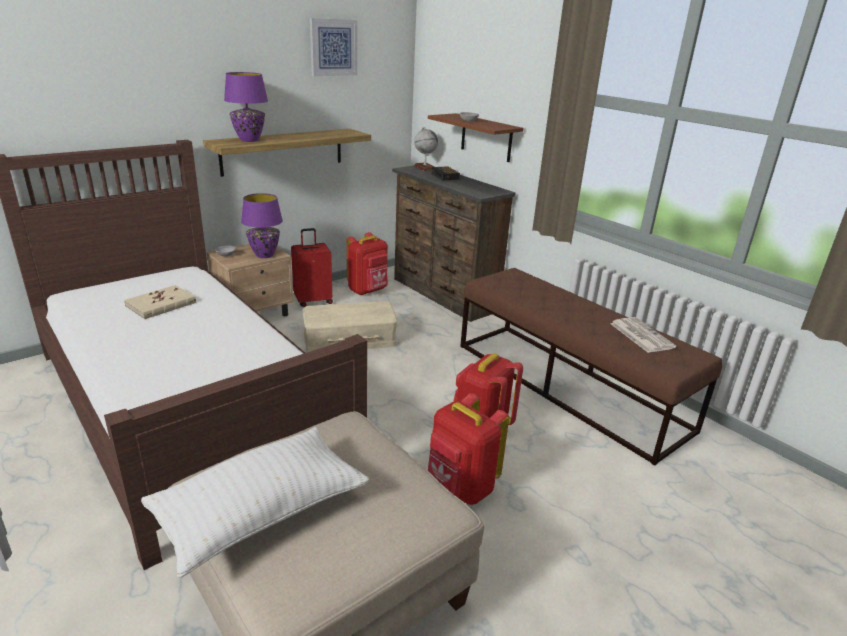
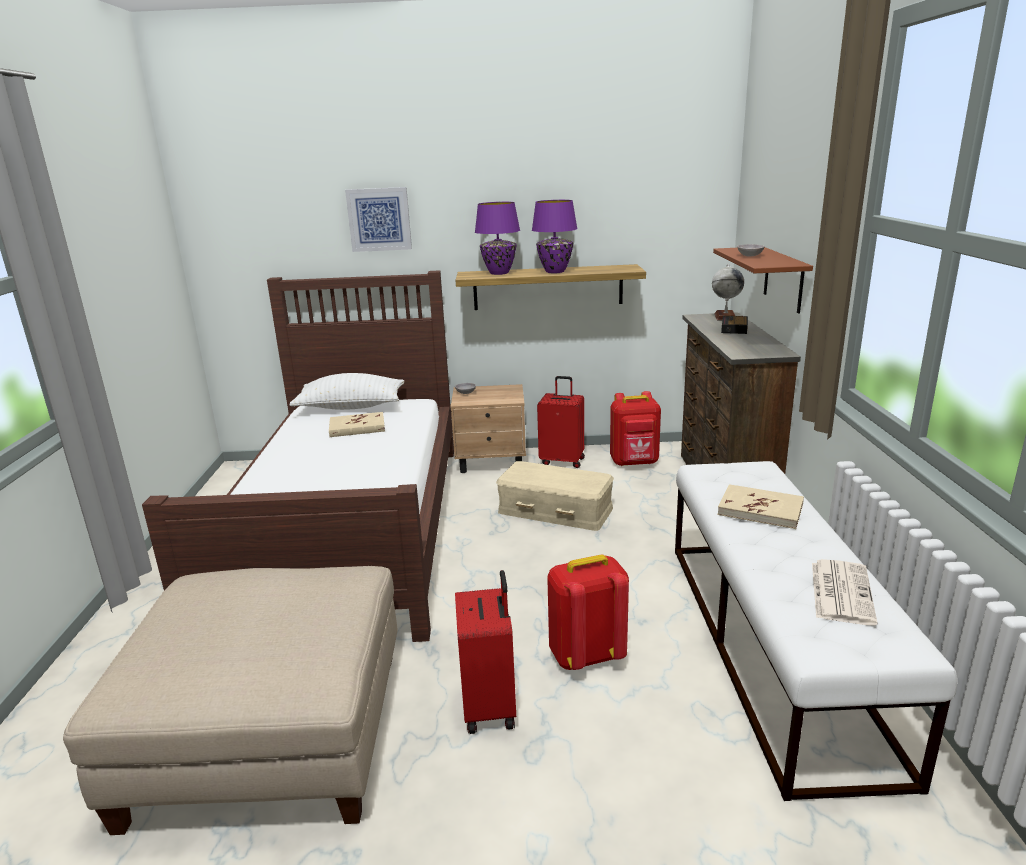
camera: 40 degrees right, 5 degrees down
(261, 512) = (190, 620): white pillow -> white pillow (351, 407)
(264, 255) = (500, 398): purple table lamp -> purple table lamp (555, 271)
(333, 47) = (618, 170): picture -> picture (379, 219)
(460, 488) = (491, 707): red backpack -> red suitcase
(548, 299) = (760, 509): none -> beige book
(568, 386) = (772, 646): brown bench -> white bench

